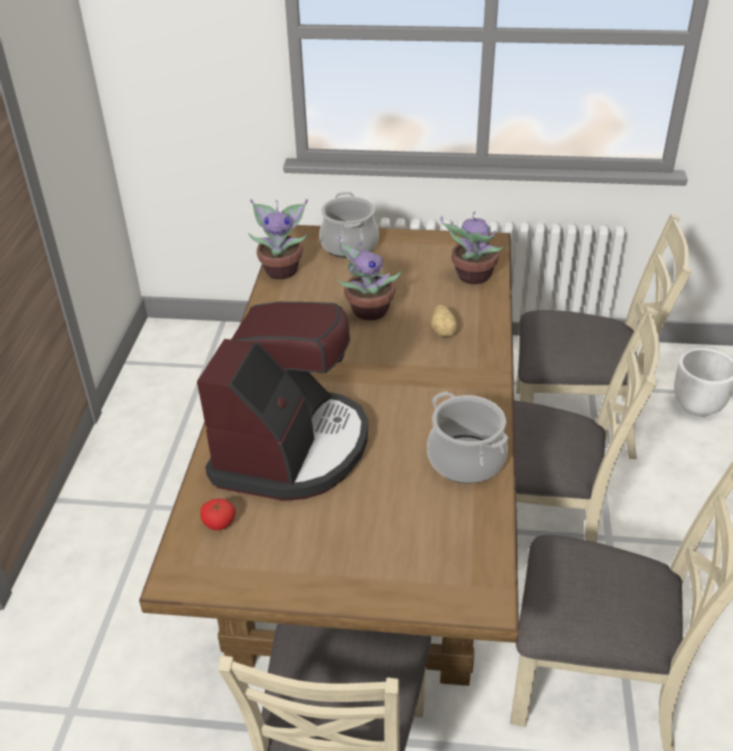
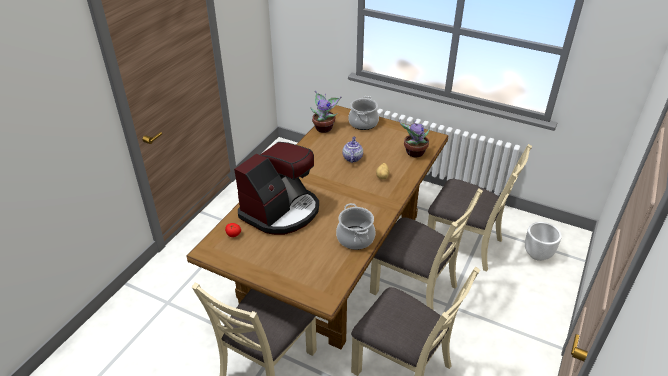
camera: 20 degrees right, 0 degrees up
(367, 311) = (352, 158): potted plant -> teapot

